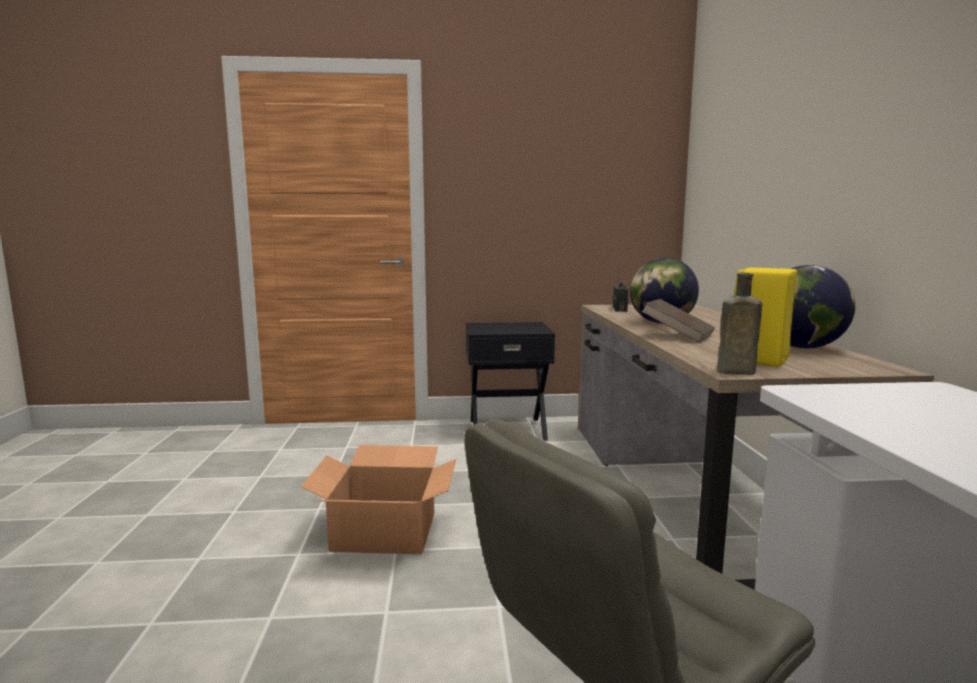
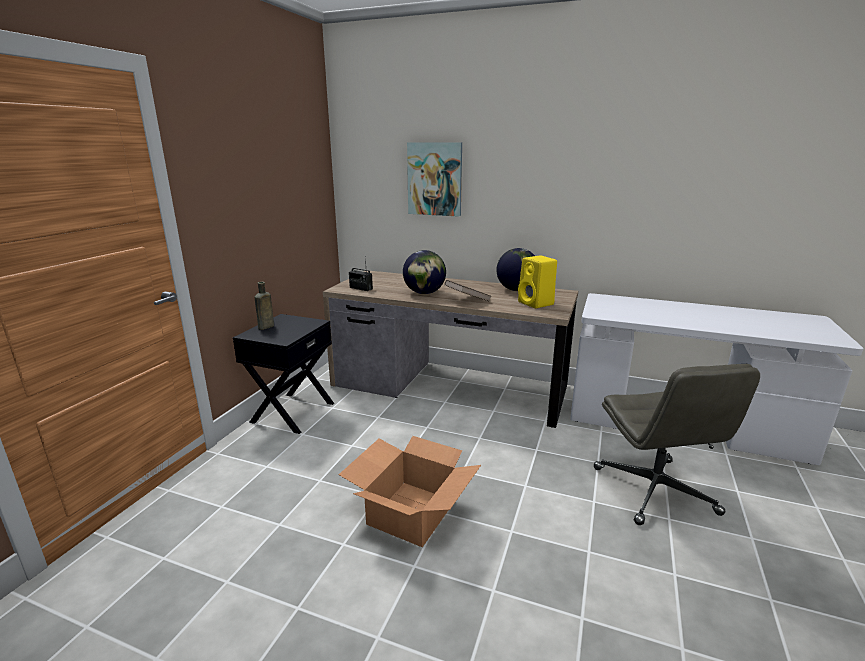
camera: 65 degrees left, 10 degrees up
(733, 372) = (556, 314): brown bottle -> brown bottle (265, 327)
(761, 161) = (435, 179): none -> picture

